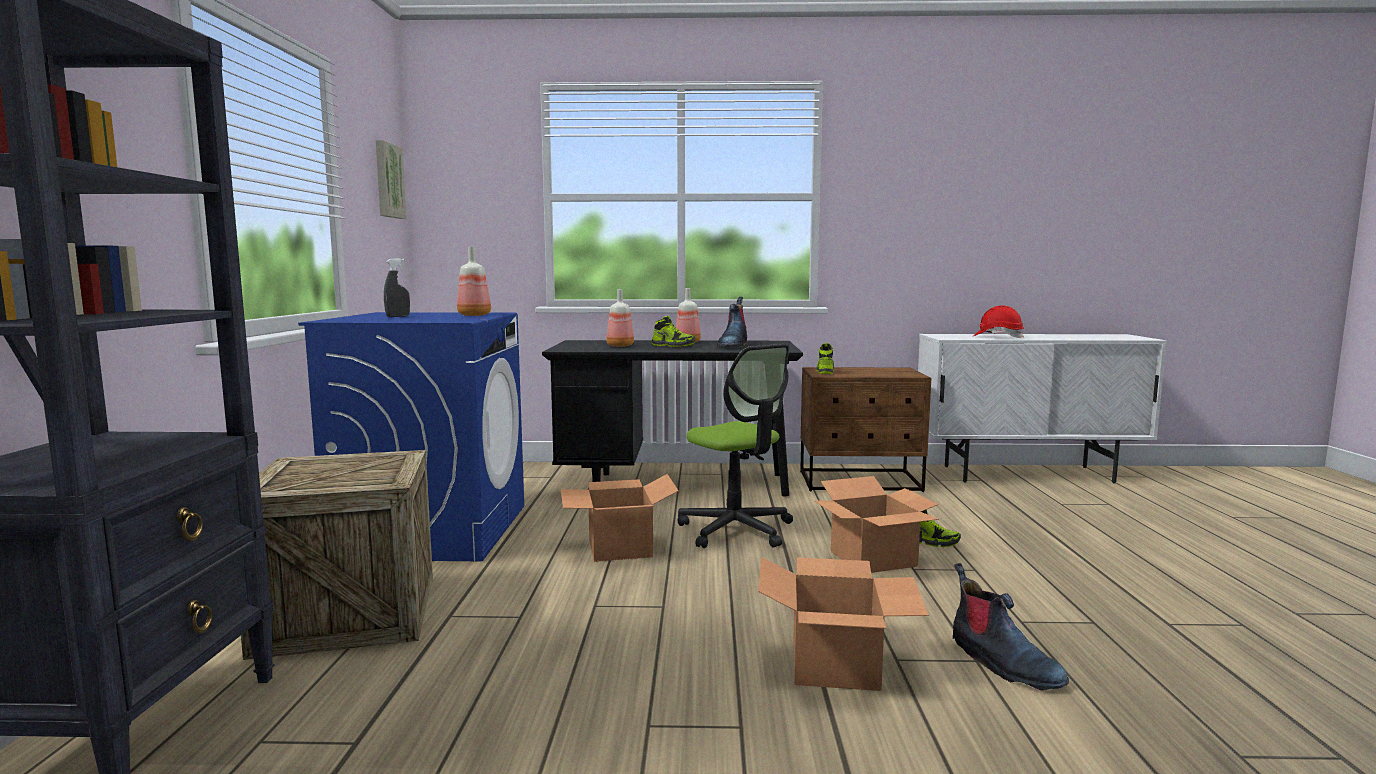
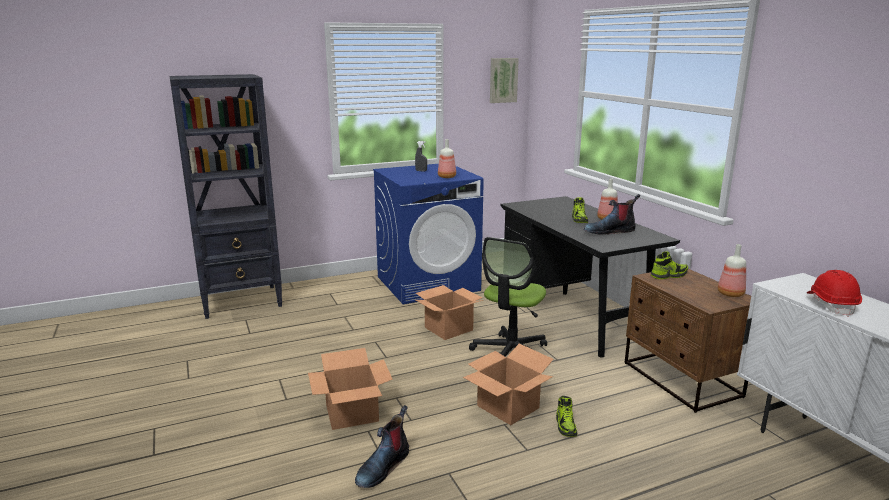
camera: 65 degrees right, 10 degrees up
(349, 614) = (333, 299): crate -> none
(619, 346) = (554, 210): bottle -> bottle (729, 294)

